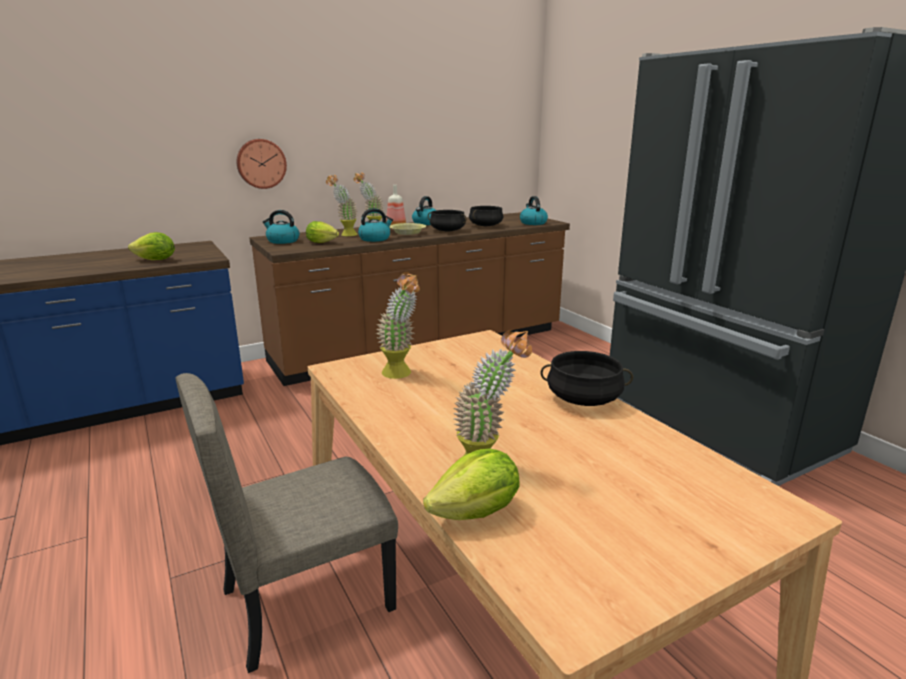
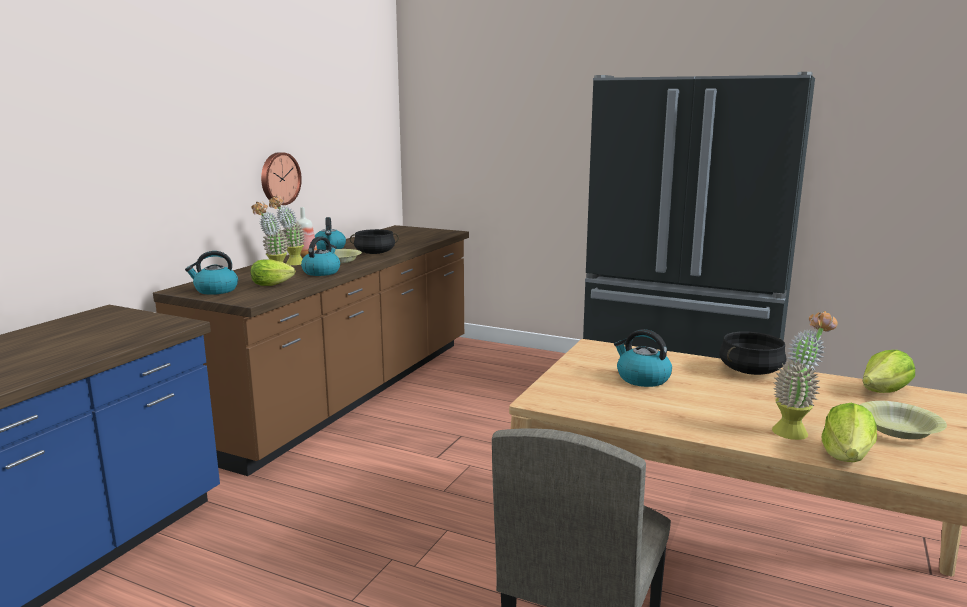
camera: 35 degrees left, 5 degrees down
(156, 260) = (108, 340): lettuce -> lettuce (884, 392)
(261, 163) = (157, 194): wall clock -> wall clock (279, 178)
(401, 375) = (601, 390): potted plant -> none
(485, 225) = (398, 243): black cooking pot -> none
(532, 223) = (436, 235): kettle -> kettle (642, 378)
(608, 513) = (898, 430): none -> yellow bowl

